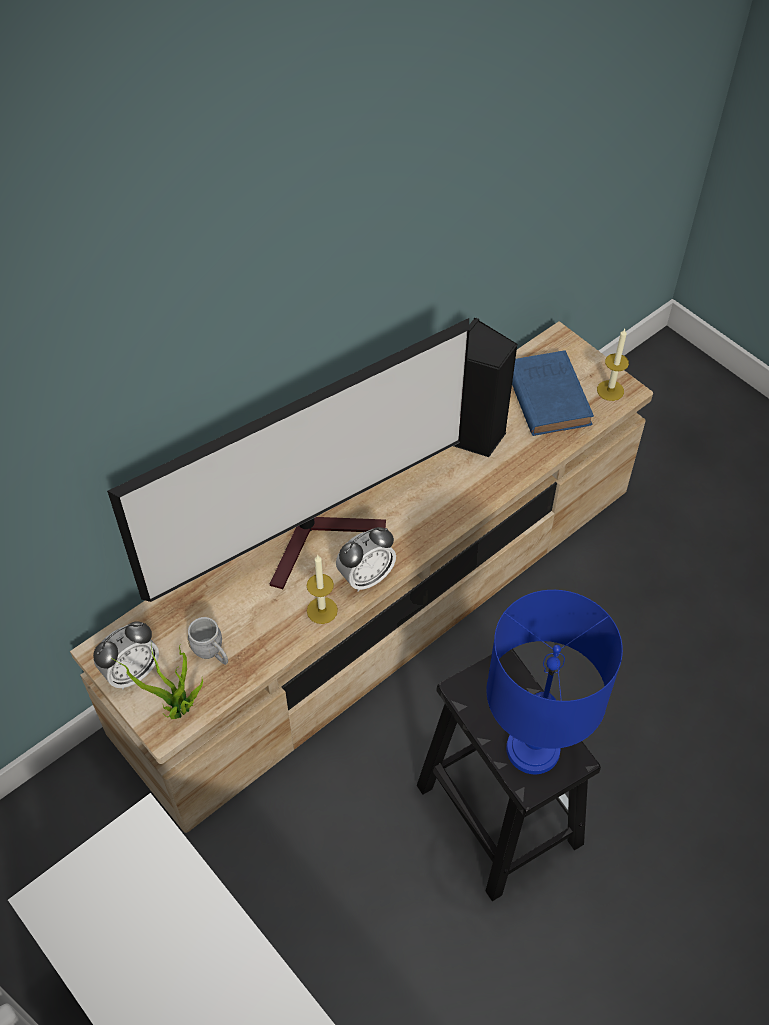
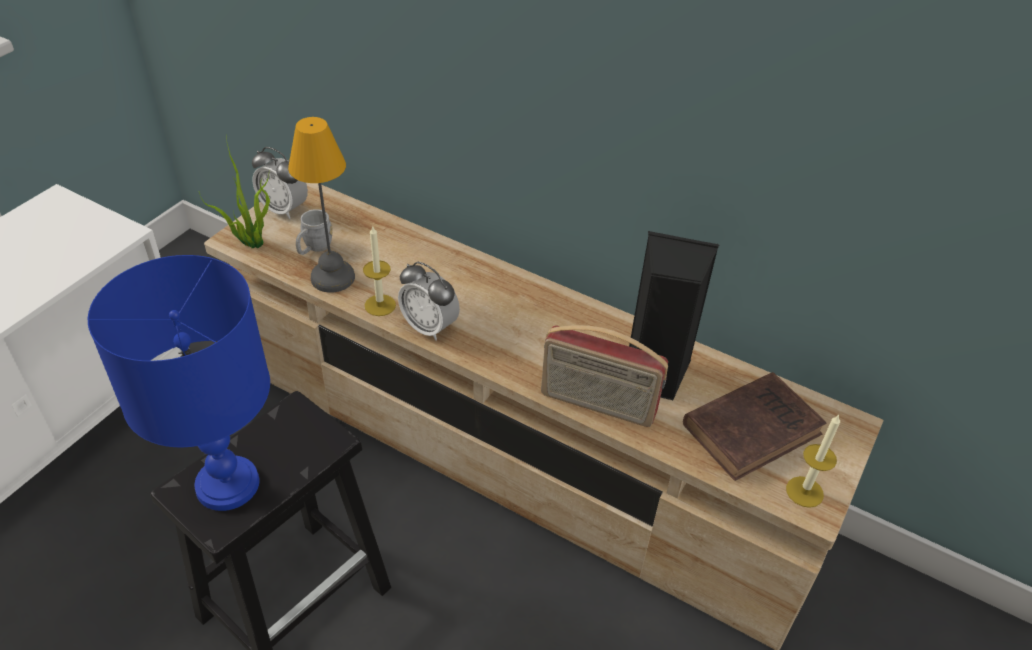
camera: 70 degrees right, 10 degrees down
(264, 643) = (333, 276): none -> table lamp
(321, 537) = (465, 286): television -> none
(495, 482) = (597, 405): none -> radio
(547, 395) = (754, 428): blue book -> brown book

